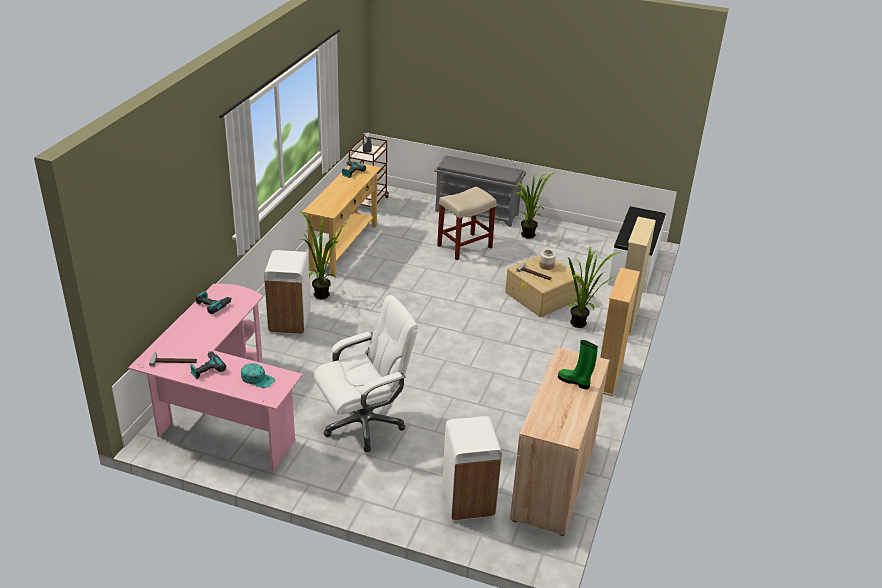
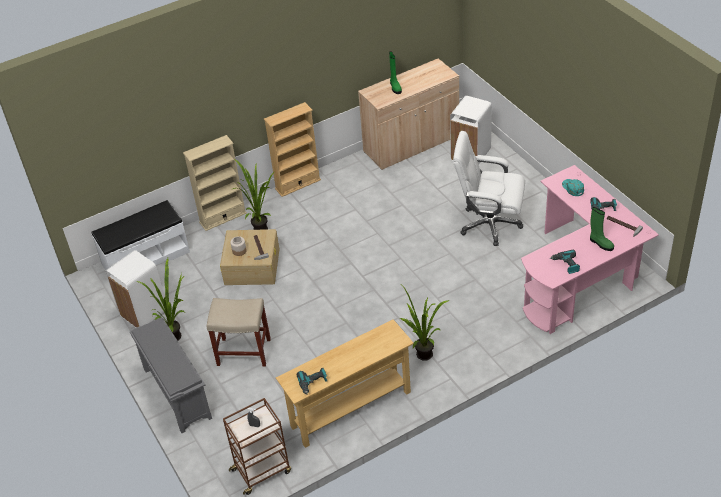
camera: 135 degrees left, 10 degrees up
(189, 335) = (600, 243): none -> green boot
(289, 322) = (475, 337): white trash can -> white trash can (145, 313)

